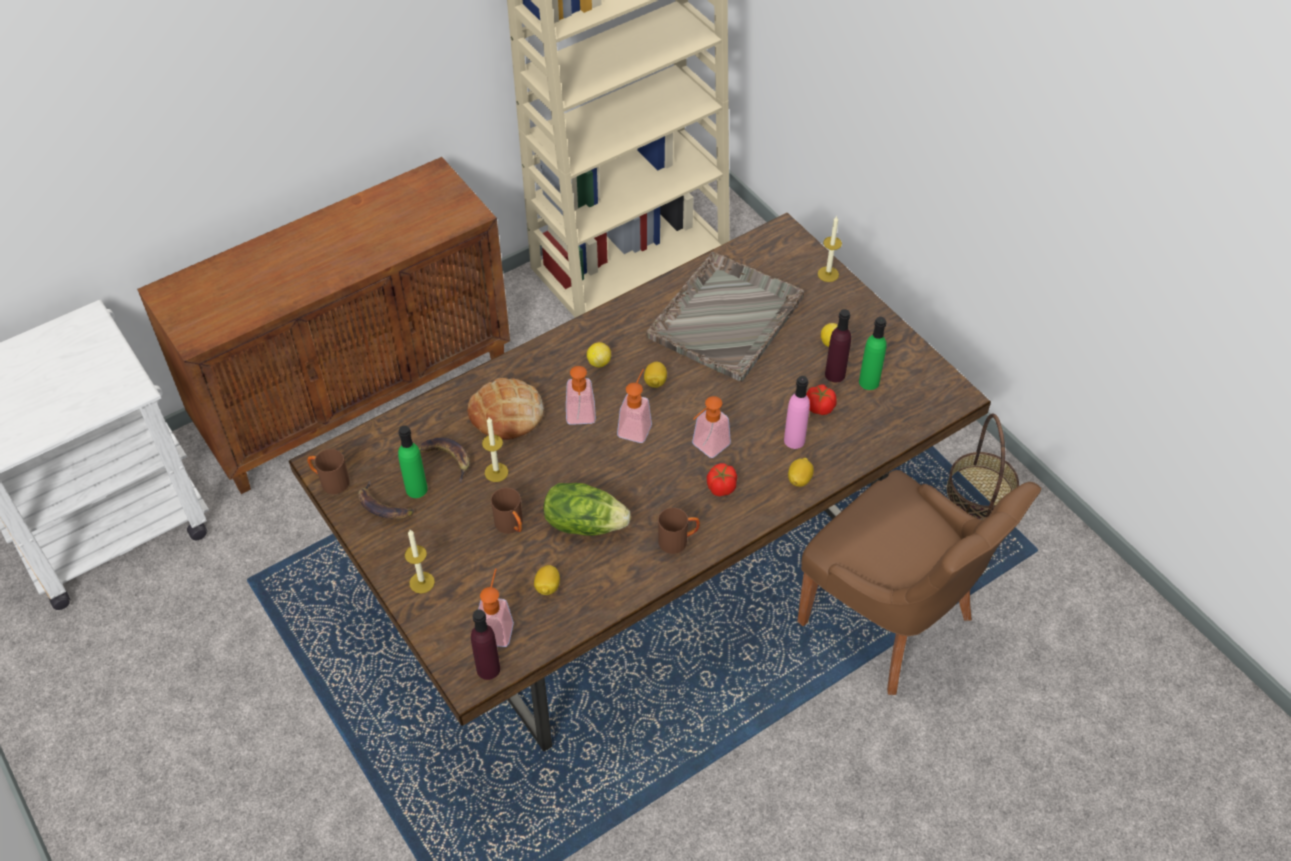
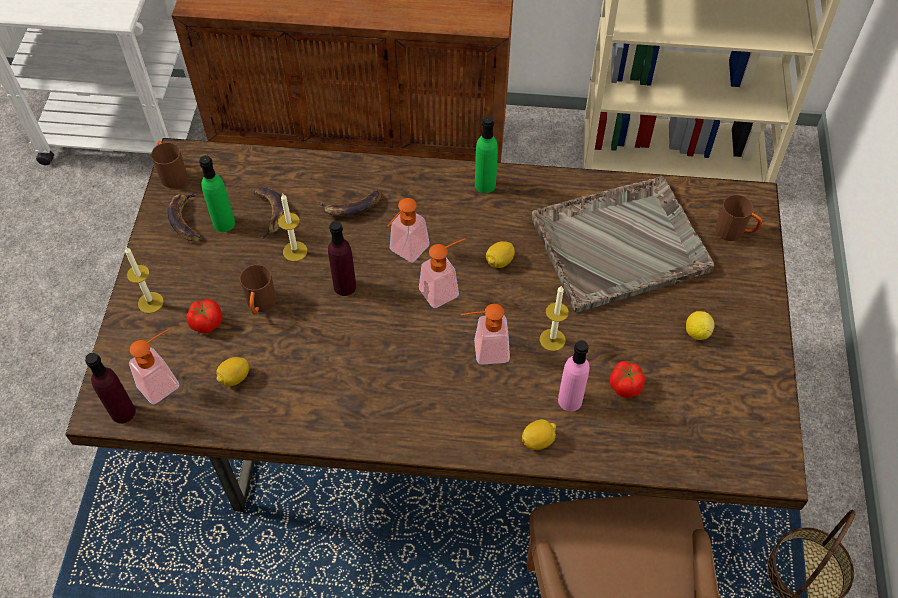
camera: 40 degrees right, 5 degrees up
(506, 413) = (352, 207): bread -> banana
(584, 523) = (317, 344): lettuce -> none
(599, 362) = (469, 213): lemon -> none
(678, 541) = (376, 418): brown mug -> brown mug (735, 232)
(721, 487) = (461, 396): tomato -> tomato (206, 323)
(828, 274) = (759, 265): candle -> candle (552, 340)
(835, 374) = (671, 365): purple bottle -> purple bottle (345, 286)
(869, 382) = (697, 394): green bottle -> green bottle (485, 185)

